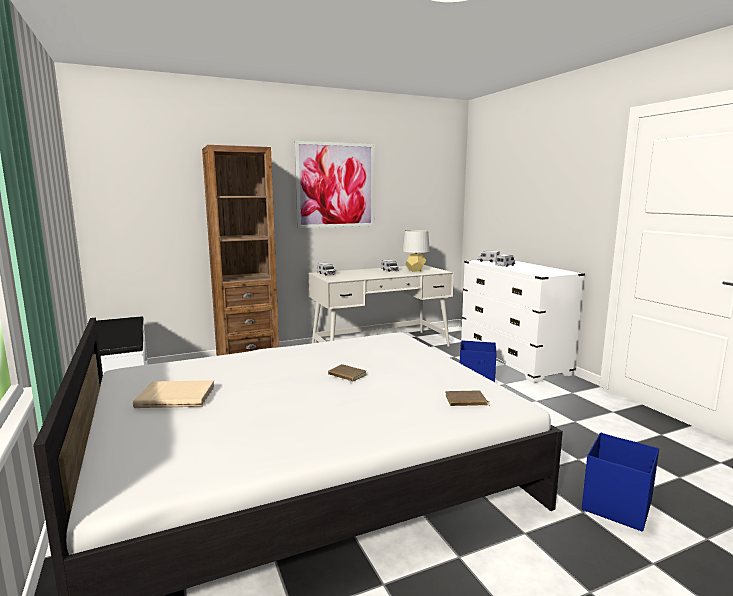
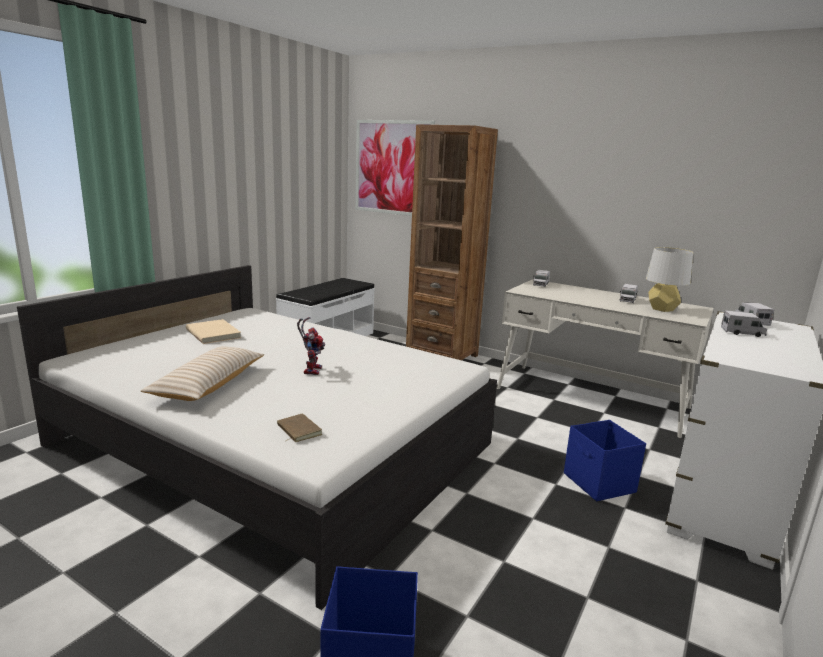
camera: 55 degrees right, 5 degrees up
(328, 420) = (208, 384): none -> beige pillow
(336, 185) = (587, 174): picture -> picture (393, 168)
(346, 375) = (311, 369): brown book -> toy robot

